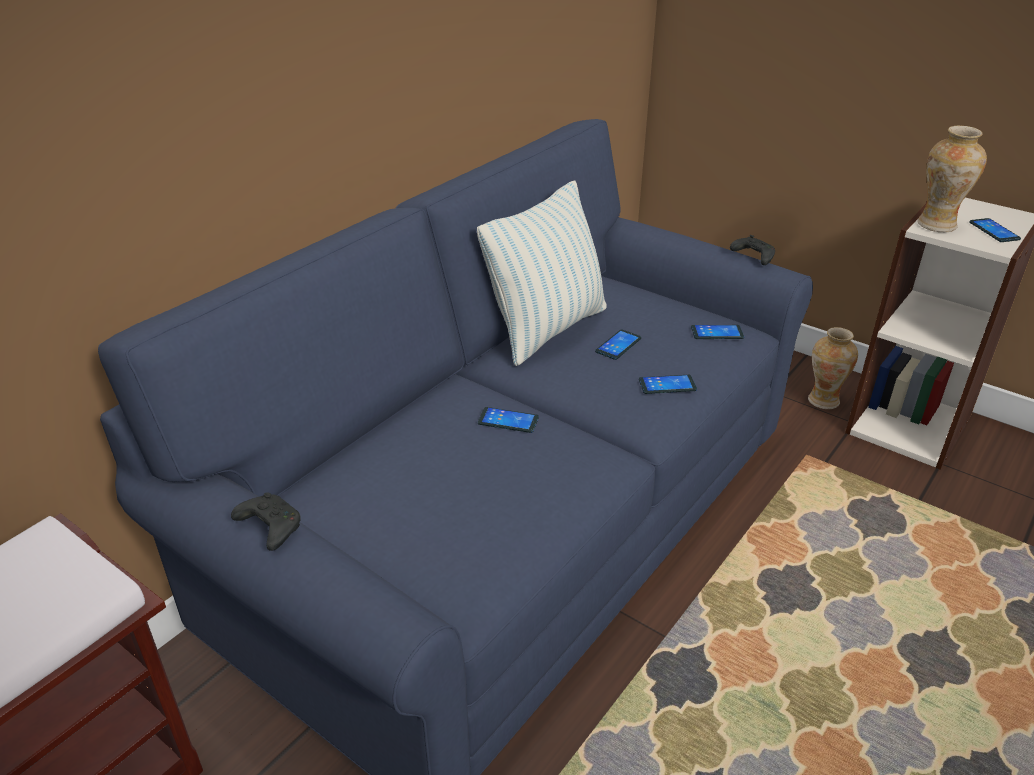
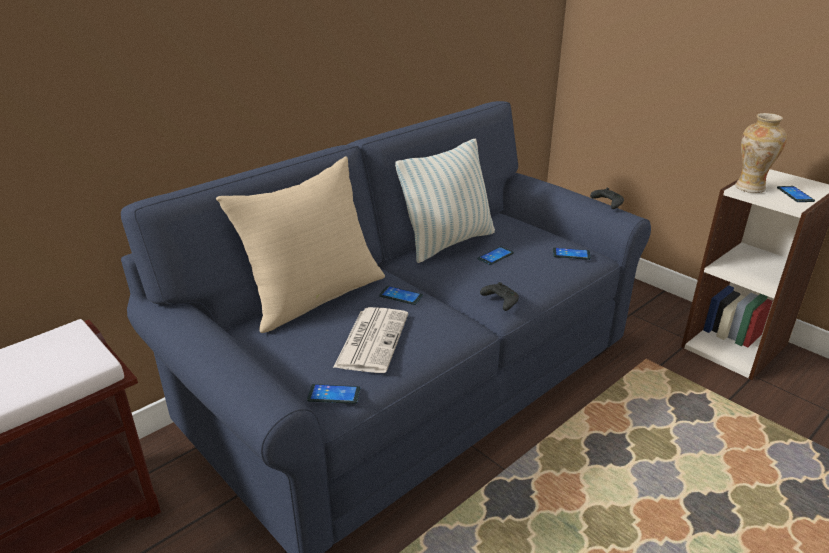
camera: 10 degrees right, 5 degrees down
(269, 528) = (209, 336): black game controller -> black game controller (500, 301)
(385, 434) = (314, 296): none -> beige pillow
(489, 494) = (372, 339): none -> newspaper
(667, 385) = (522, 284): phone -> phone (334, 394)
(823, 400) = (669, 323): vase -> none

